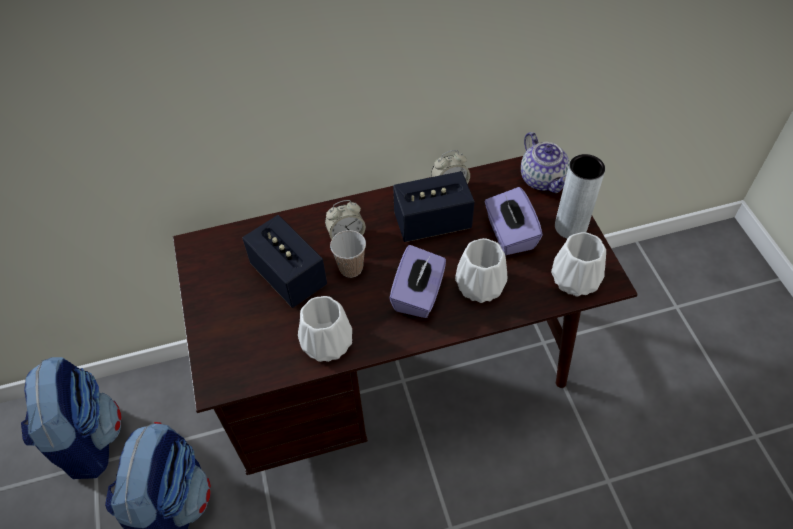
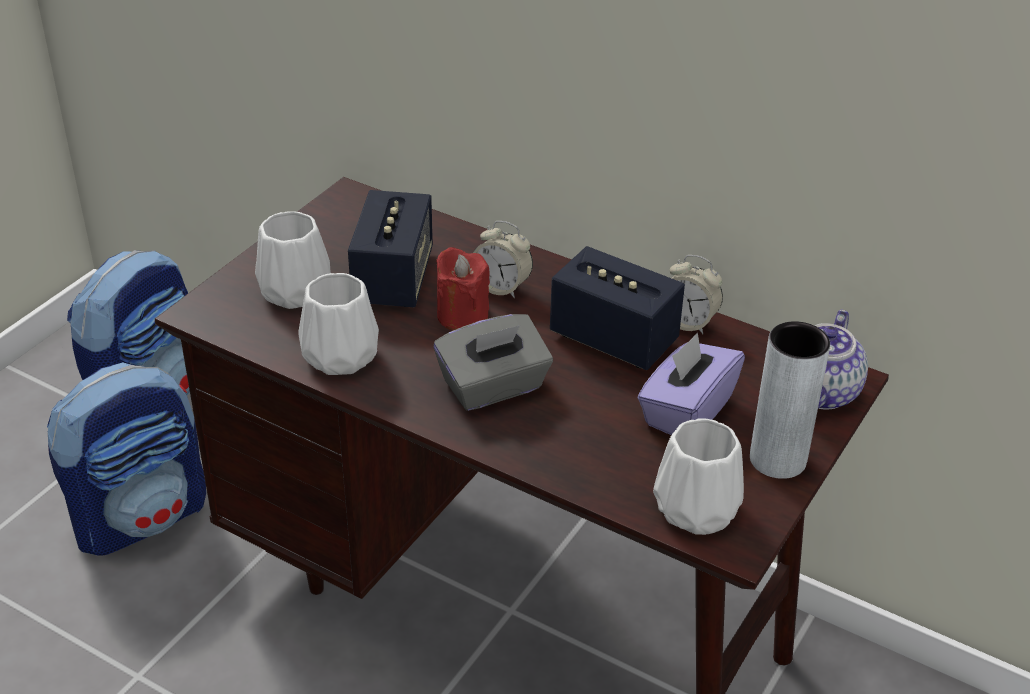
camera: 45 degrees right, 15 degrees down
(351, 268) = (462, 316): cup -> red candle
(418, 294) = (493, 387): purple tissue box -> grey tissue box
(480, 284) = (575, 429): white vase -> white vase (297, 291)

